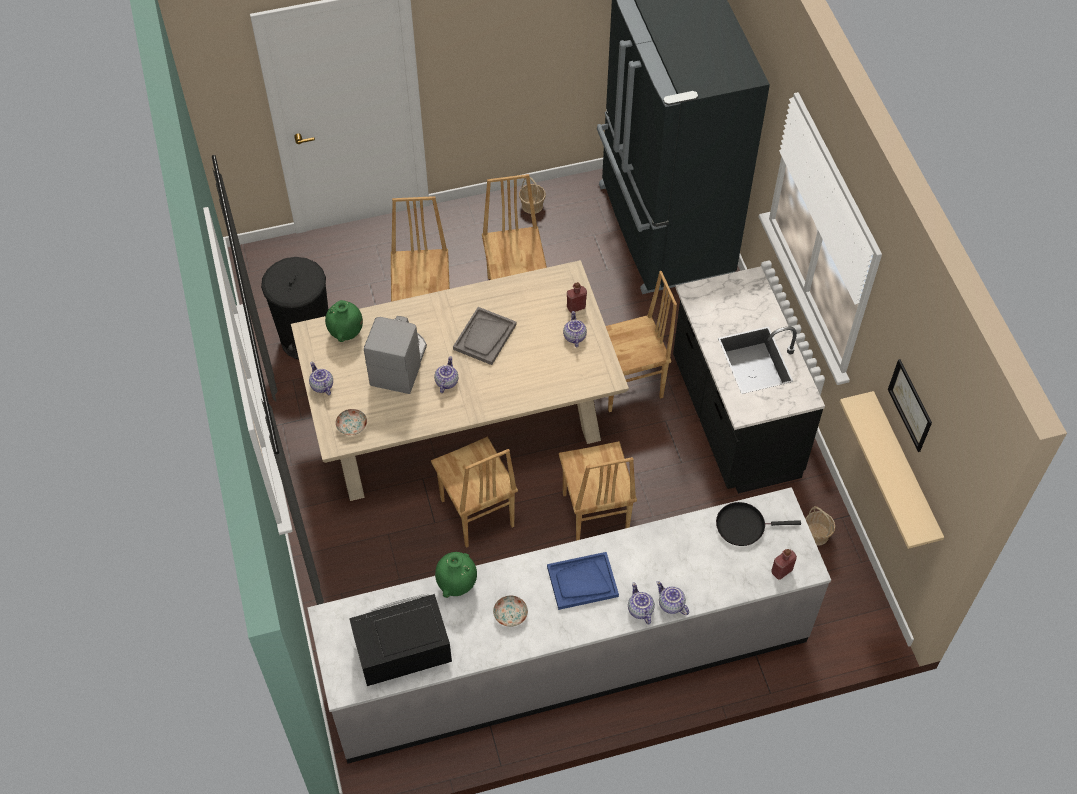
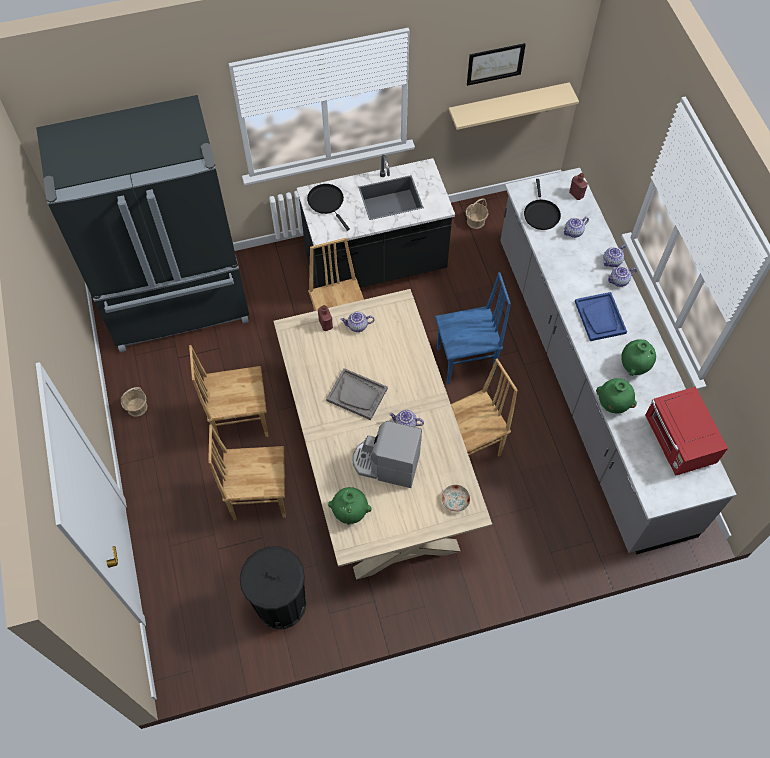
camera: 90 degrees left, 5 degrees up
(321, 386) = (411, 530): teapot -> teapot (573, 232)
(401, 652) = (678, 442): black microwave -> red microwave
(511, 614) = (634, 366): plate -> green vase
(594, 515) = (466, 362): brown chair -> blue chair
(740, 296) = (327, 202): none -> black frying pan

